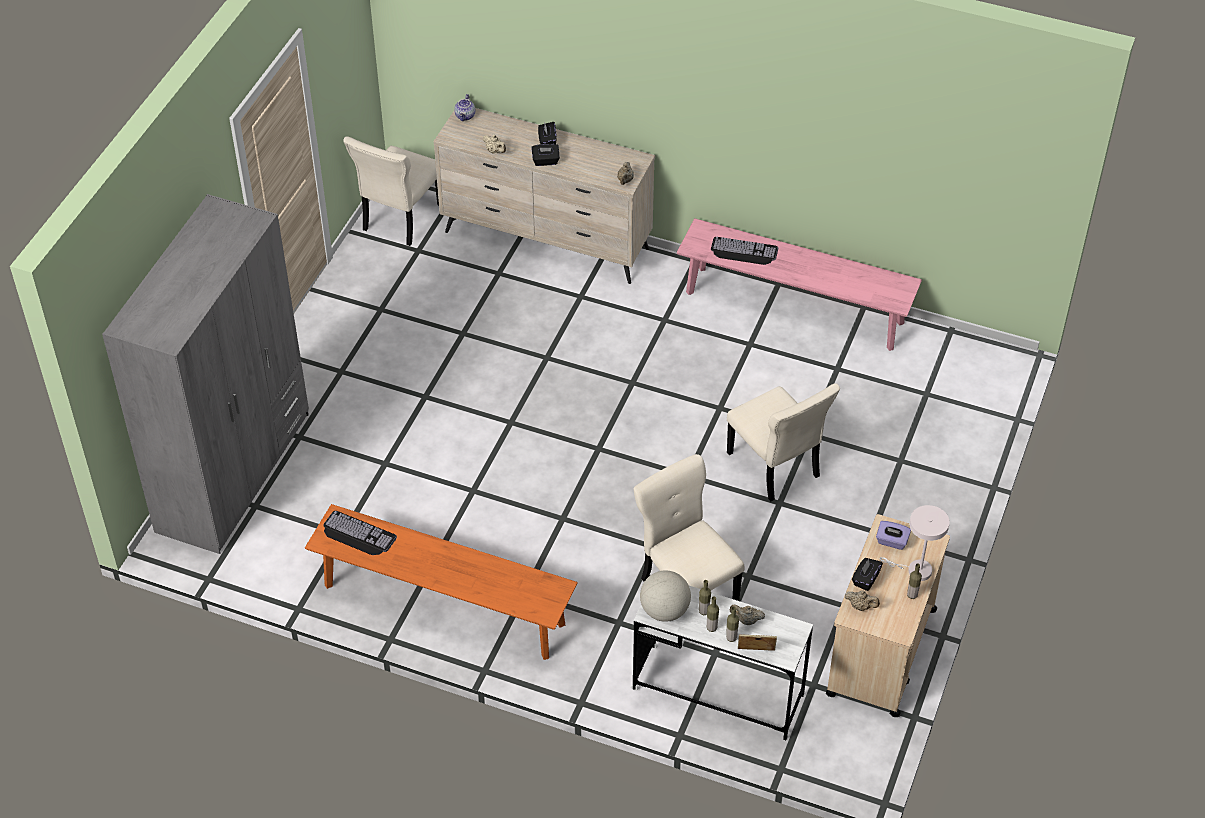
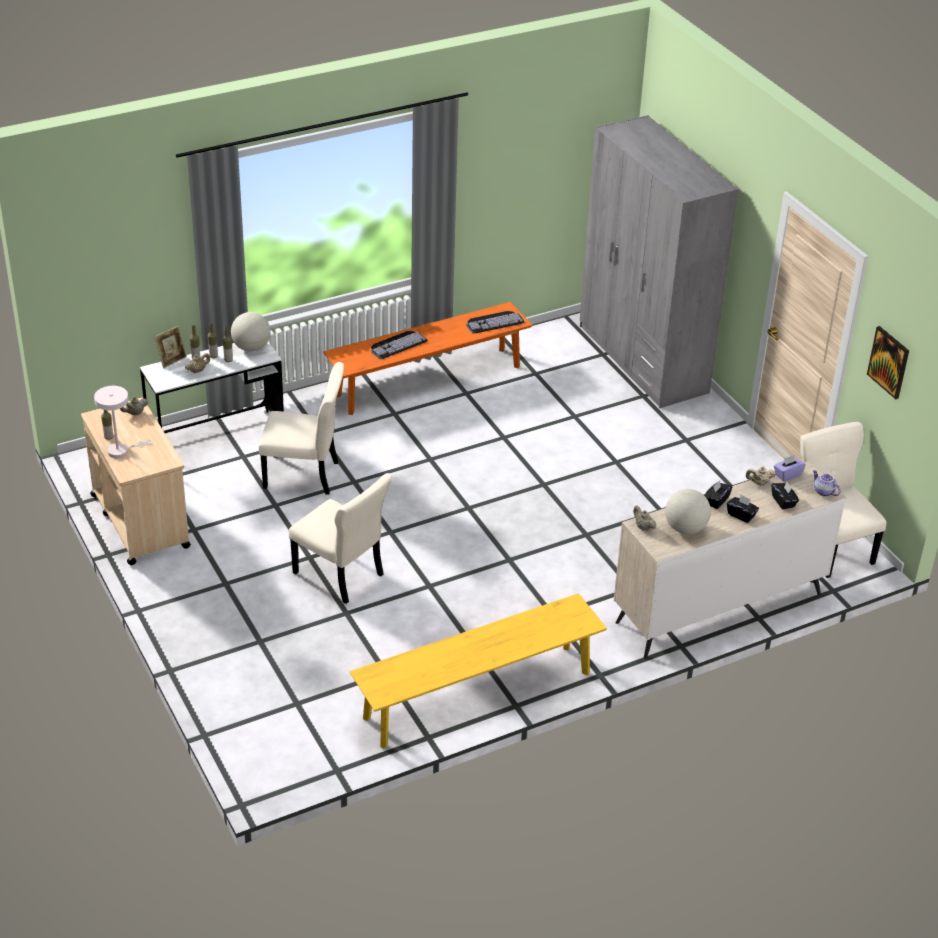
camera: 130 degrees right, 10 degrees down
(338, 62) = (889, 362): none -> picture
(599, 160) = (685, 528): none -> globe
(743, 252) = (533, 628): keyboard -> keyboard (397, 344)
(775, 467) = (341, 575): beige chair -> beige chair turned 150 degrees counterclockwise
(794, 308) = (478, 695): pink bench -> yellow bench
(865, 579) = (148, 427): black tissue box -> black tissue box (783, 501)
(892, 541) = (155, 456): purple tissue box -> purple tissue box (787, 474)

